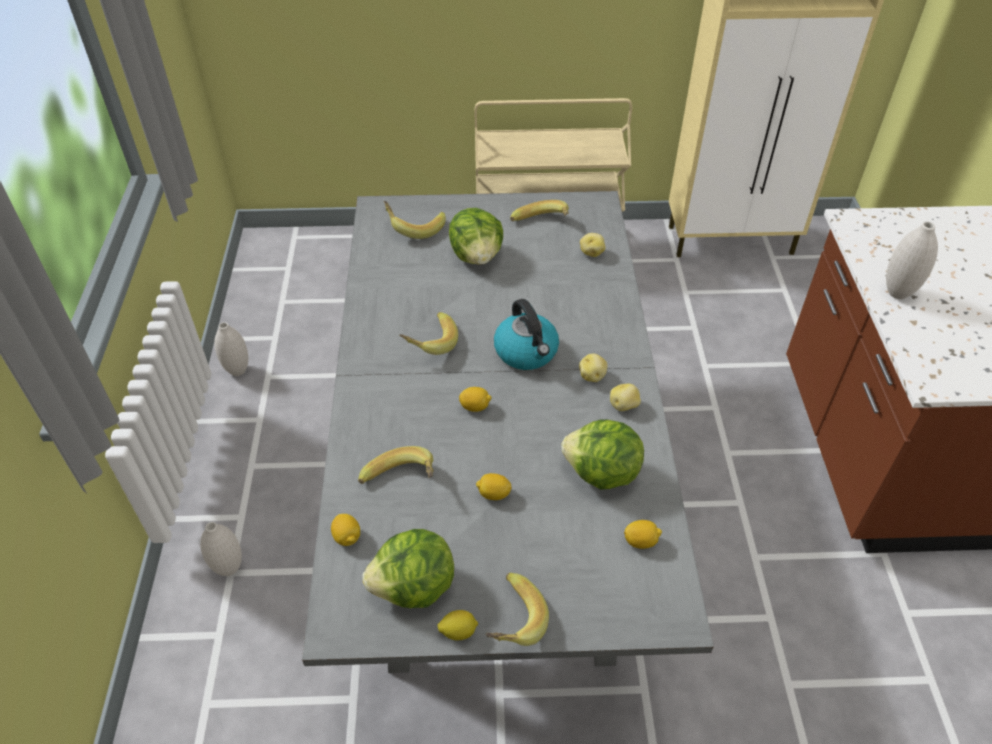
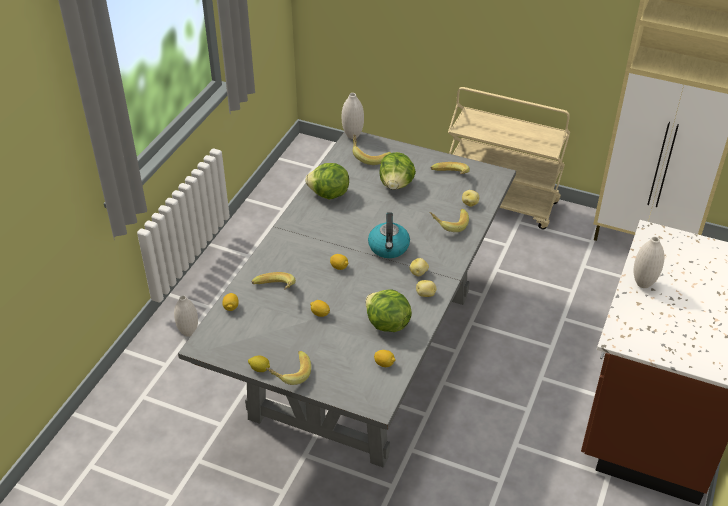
camera: 25 degrees right, 5 degrees down
(238, 371) = (250, 222): white vase -> white vase (353, 136)
(414, 588) = (250, 342): lettuce -> lettuce (329, 194)
(429, 343) = (335, 225): banana -> banana (448, 224)

